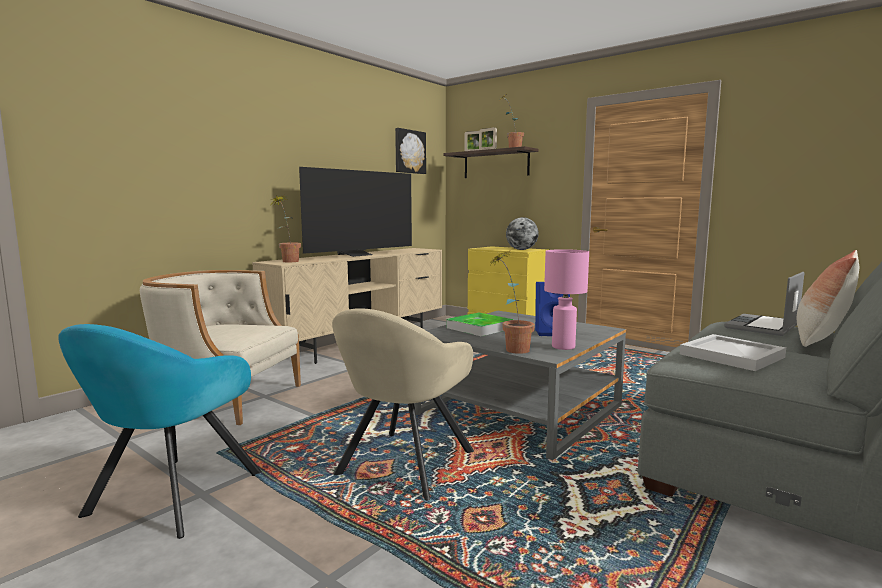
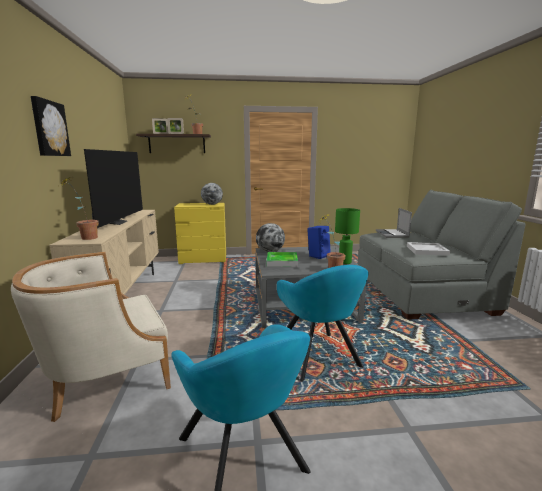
camera: 45 degrees left, 5 degrees up
(402, 467) = (319, 358): beige armchair -> turquoise armchair
(409, 152) = (113, 131): picture -> picture (49, 128)
(502, 316) = (270, 251): none -> globe
(563, 347) = (345, 262): pink table lamp -> green table lamp
(821, 340) = (419, 237): pillow -> none

